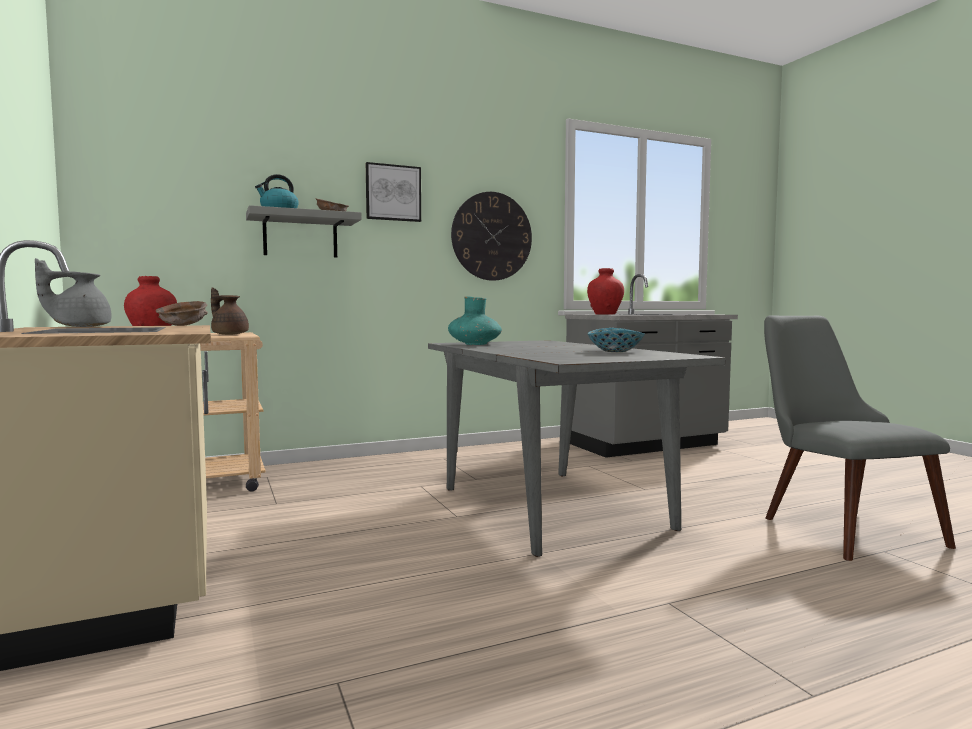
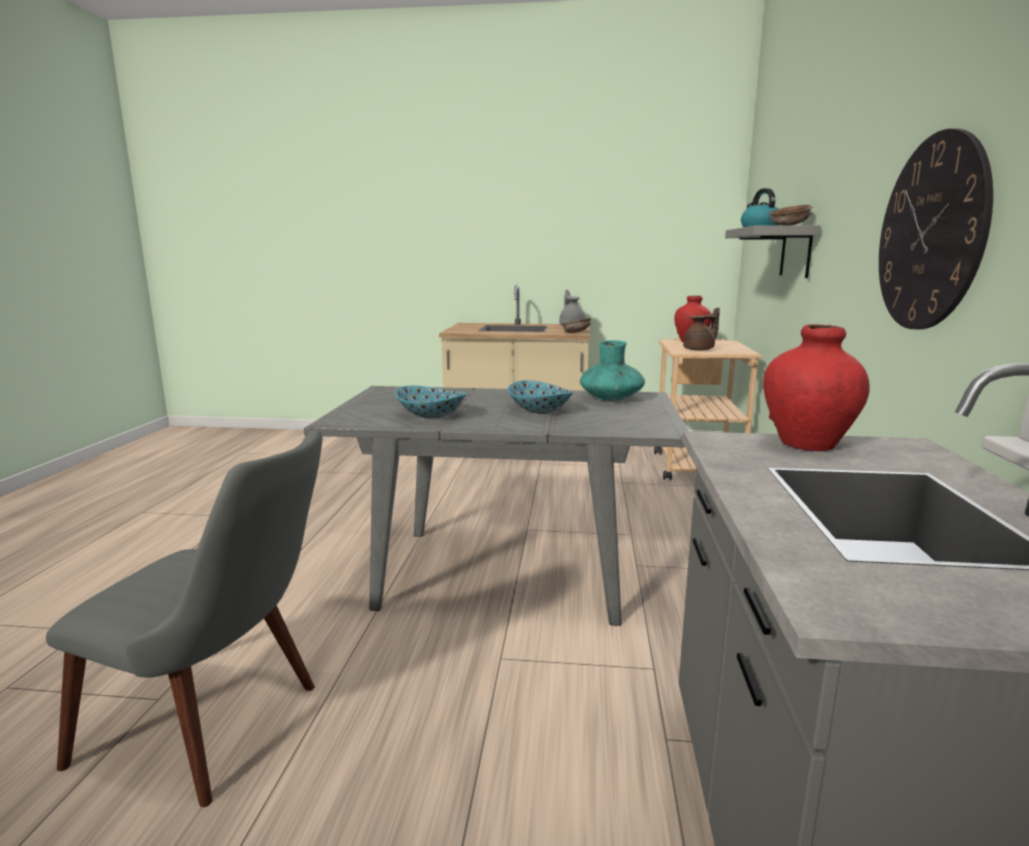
camera: 120 degrees right, 10 degrees up
(393, 193) = (851, 177): picture -> none
(544, 346) = (540, 410): none -> bowl

